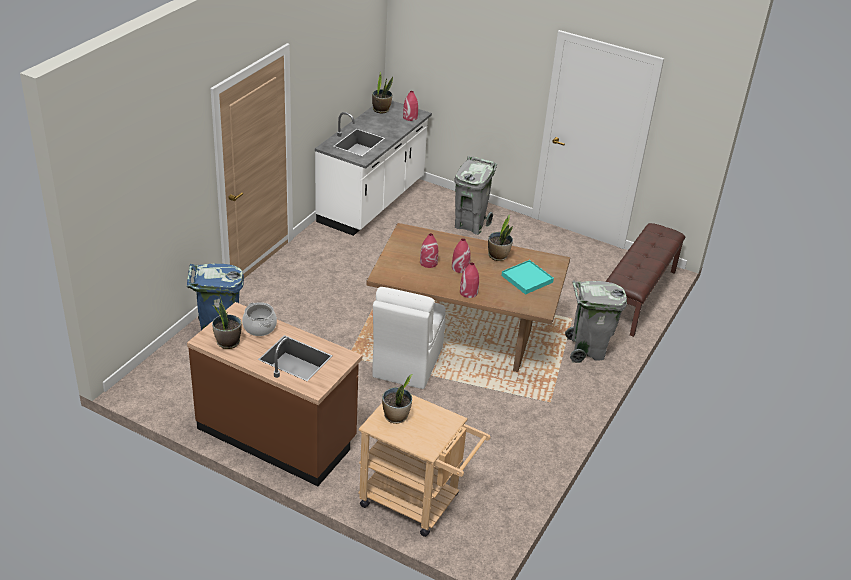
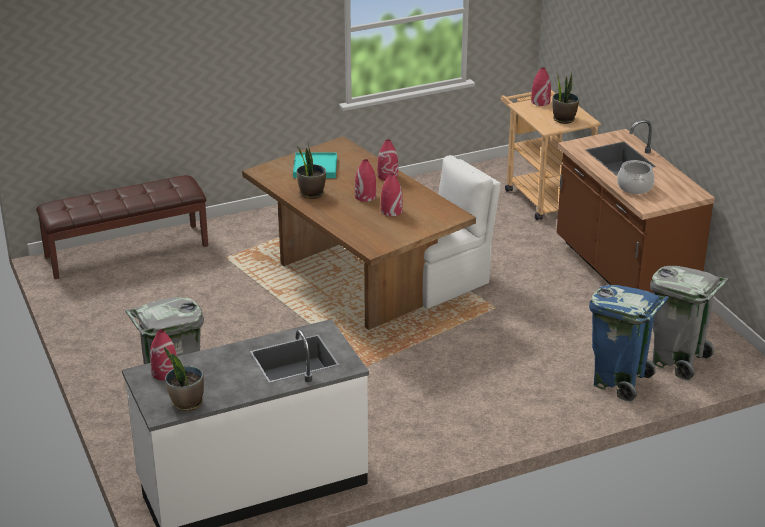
camera: 140 degrees left, 5 degrees down
(227, 342) = (674, 185): potted plant -> none
(440, 432) = (540, 101): none -> red vase
(587, 350) = (255, 231): grey trash can -> grey trash can (677, 360)

